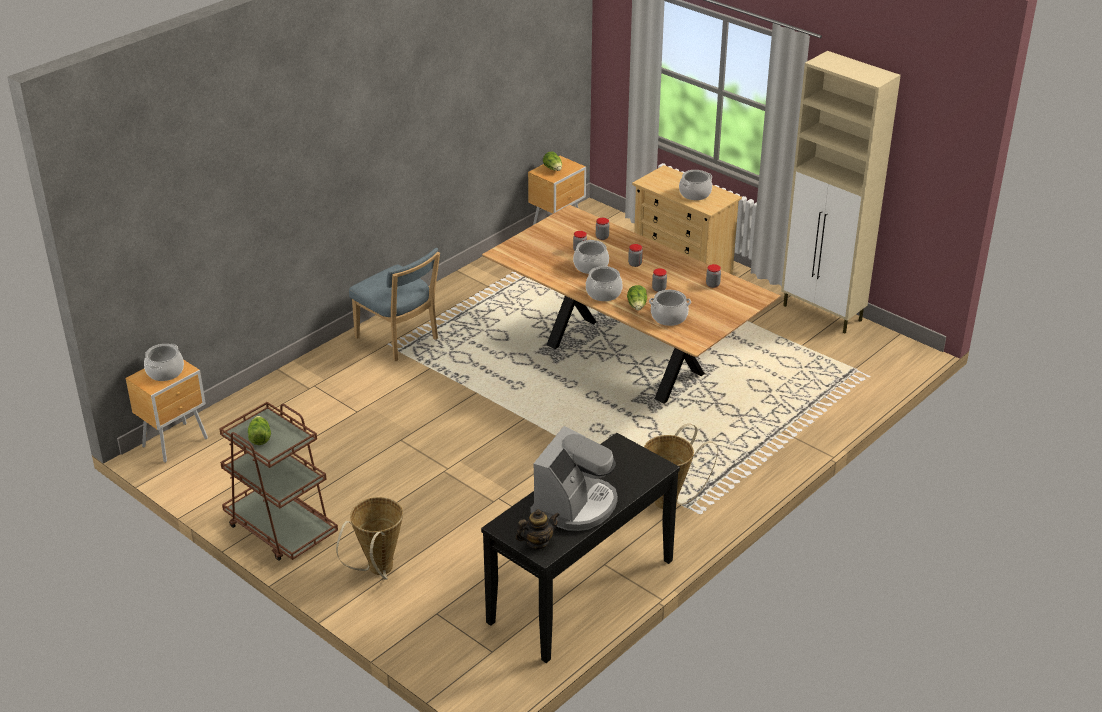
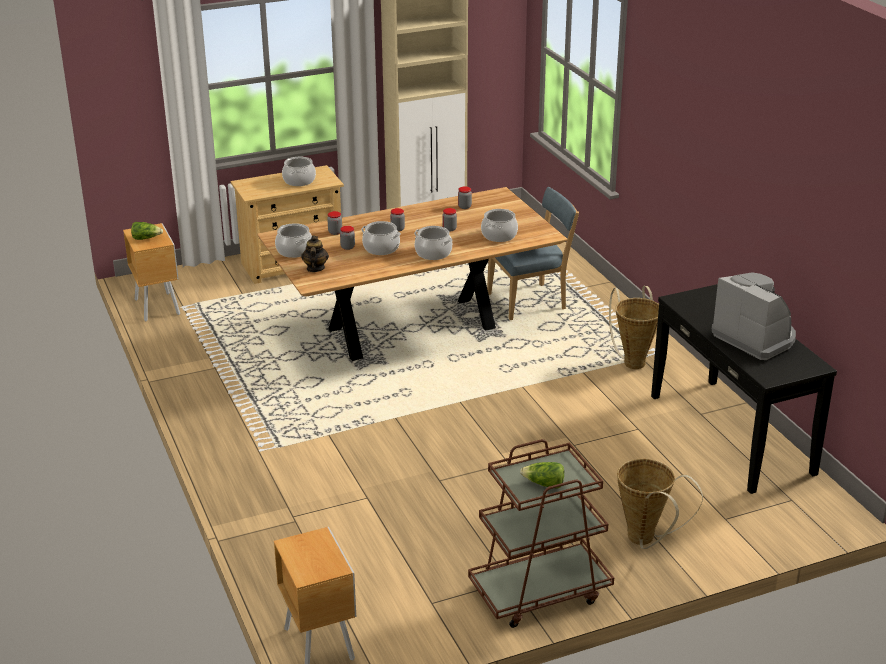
camera: 65 degrees left, 5 degrees down
(165, 372) = (311, 553): cooking pot -> cooking pot (294, 251)
(399, 340) = (259, 442): blue chair -> blue chair (530, 301)
(537, 542) = (800, 366): teapot -> teapot (315, 268)
(637, 306) = (469, 244): lettuce -> none

